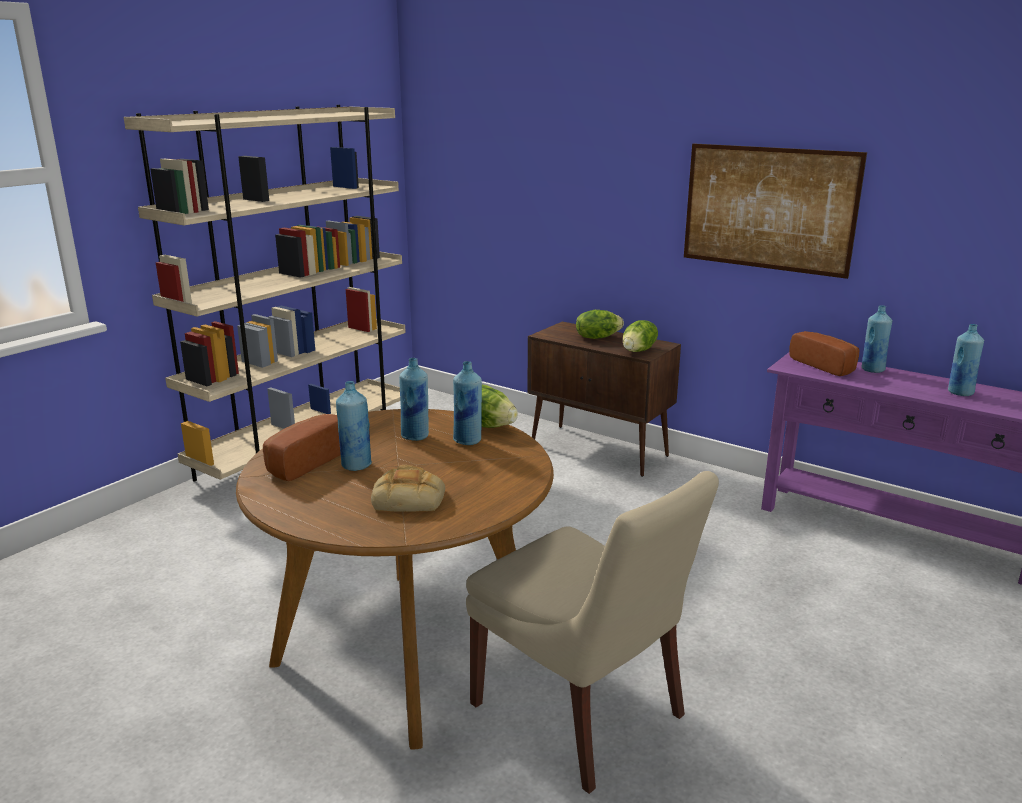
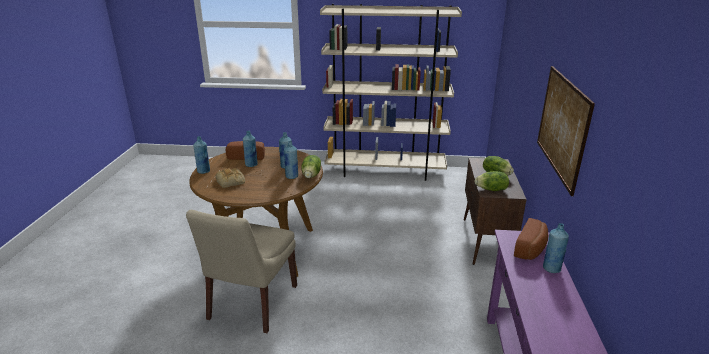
camera: 60 degrees right, 5 degrees up
(960, 392) = (553, 312): blue bottle -> blue bottle (204, 171)

